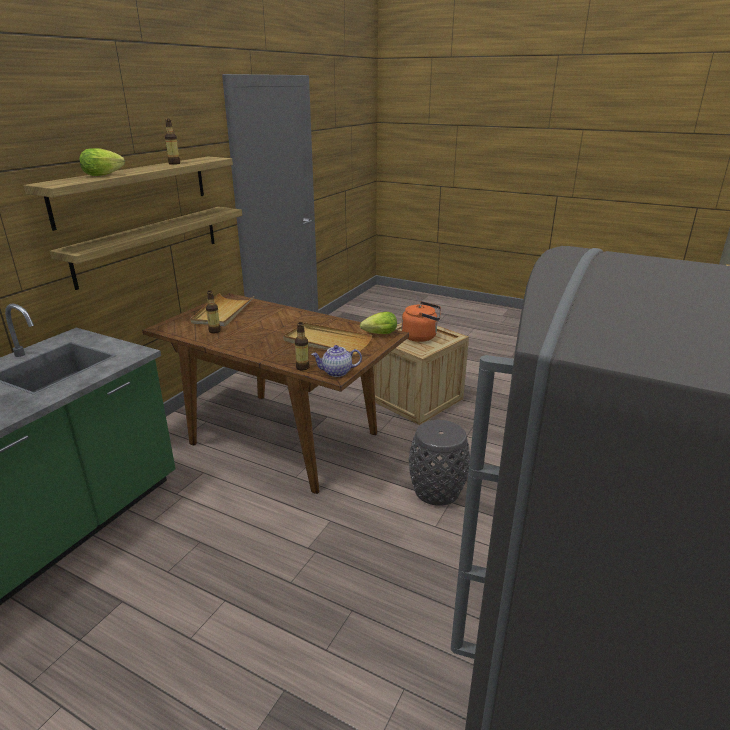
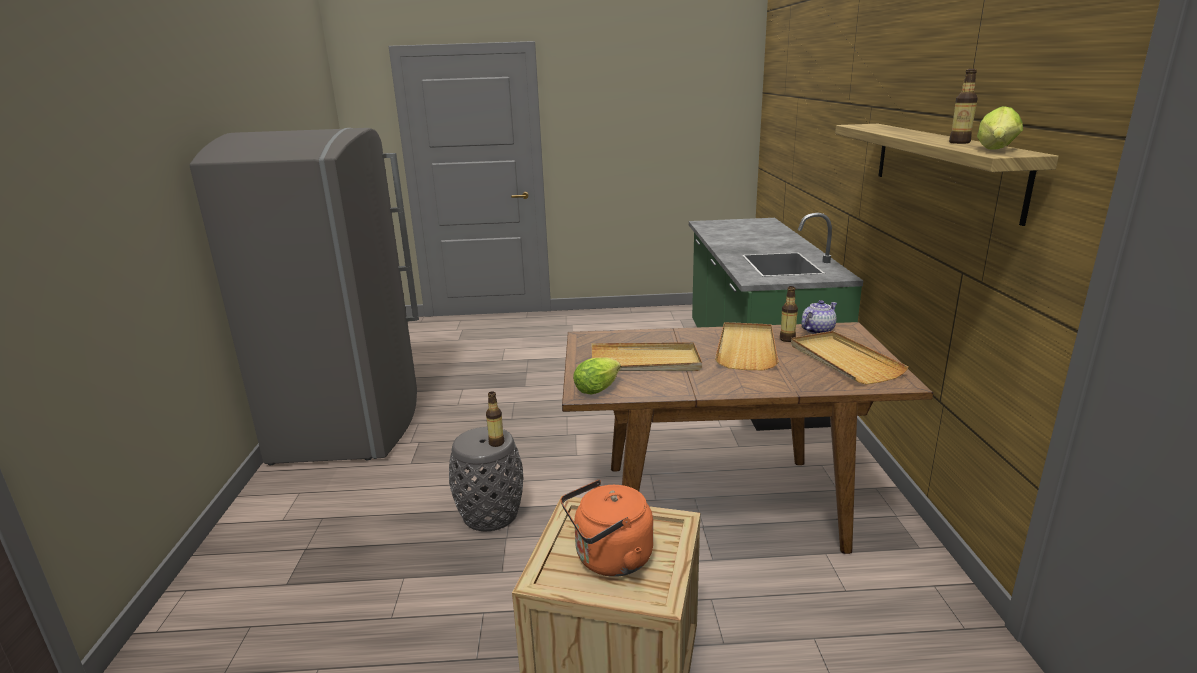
camera: 150 degrees right, 5 degrees down
(105, 175) = (892, 130): lettuce -> lettuce (996, 150)
(149, 244) = (936, 250): shelf -> none
(252, 332) = (746, 349): none -> beige tray
(302, 367) = (625, 334): bottle -> bottle (496, 443)
(336, 372) = (587, 339): teapot -> teapot (817, 330)

